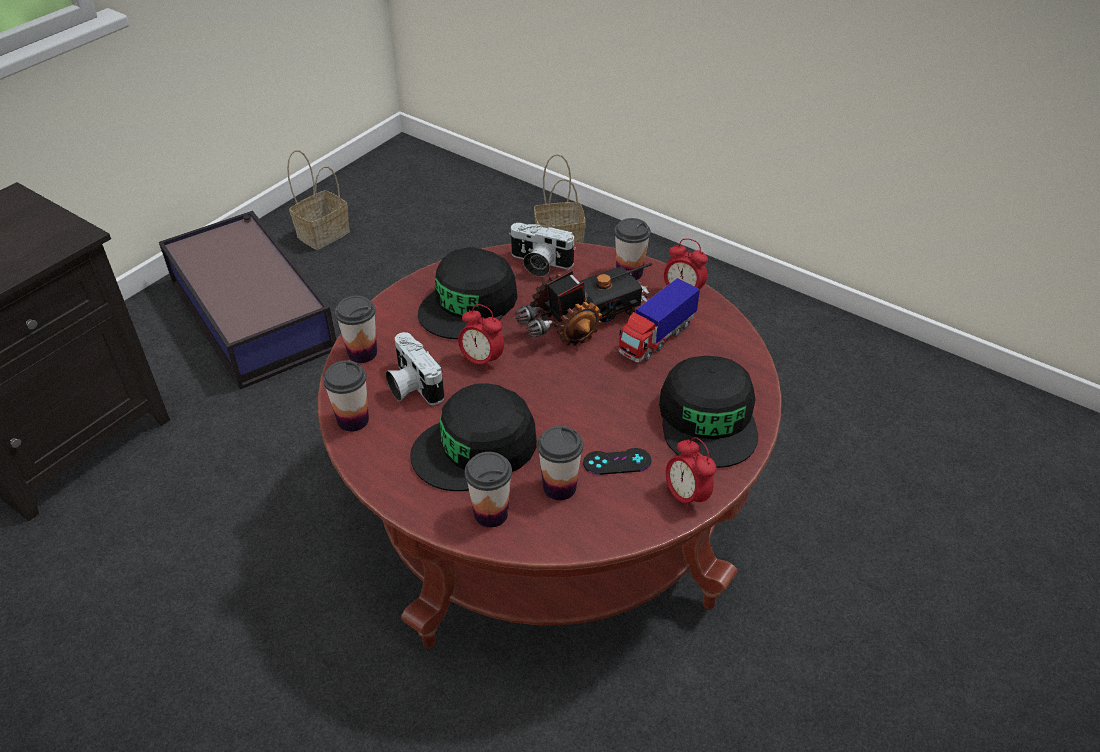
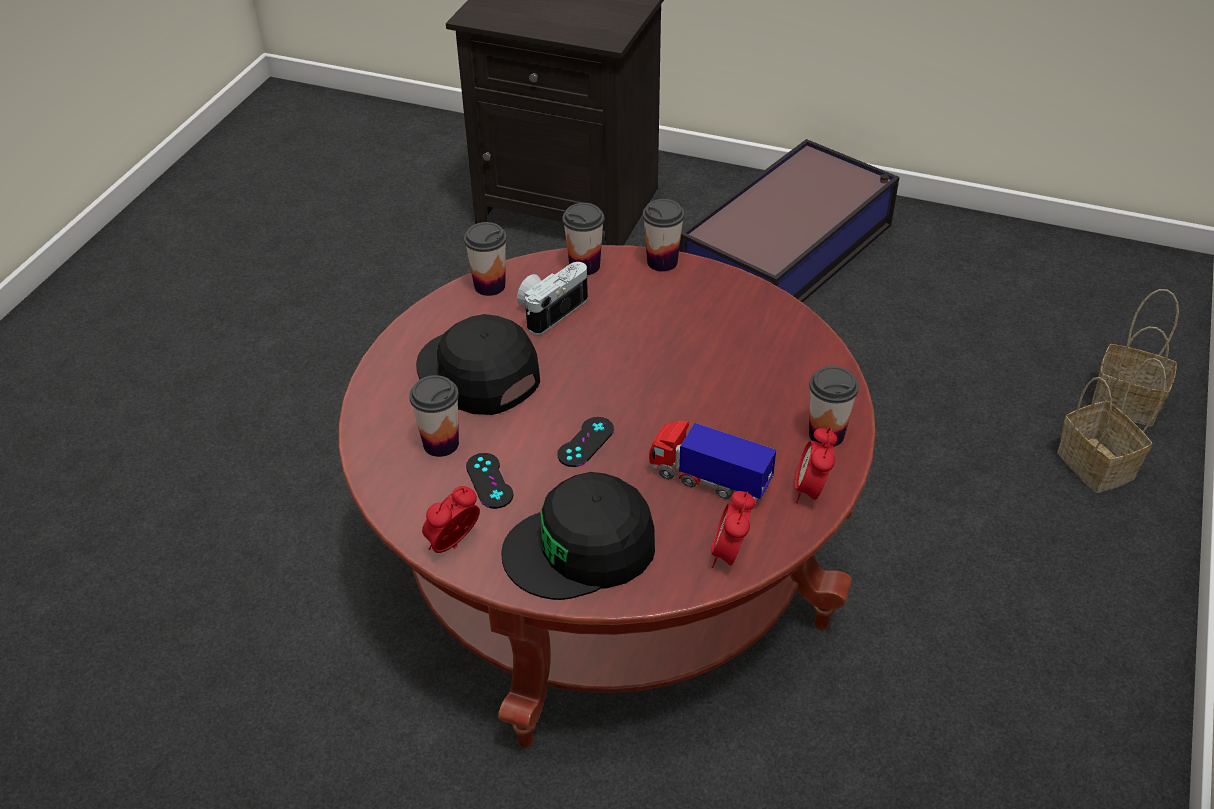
camera: 75 degrees right, 0 degrees up
(324, 233) = (955, 257): basket -> basket (1128, 403)
(469, 304) = (696, 317): black cap -> none
(481, 361) = (607, 347): alarm clock -> alarm clock (730, 555)
(491, 514) = (394, 403): cup -> cup (662, 262)
(539, 264) = (798, 354): camera -> none
(585, 321) = (711, 413): toy truck -> none
(591, 395) = (585, 442): none -> black game controller

